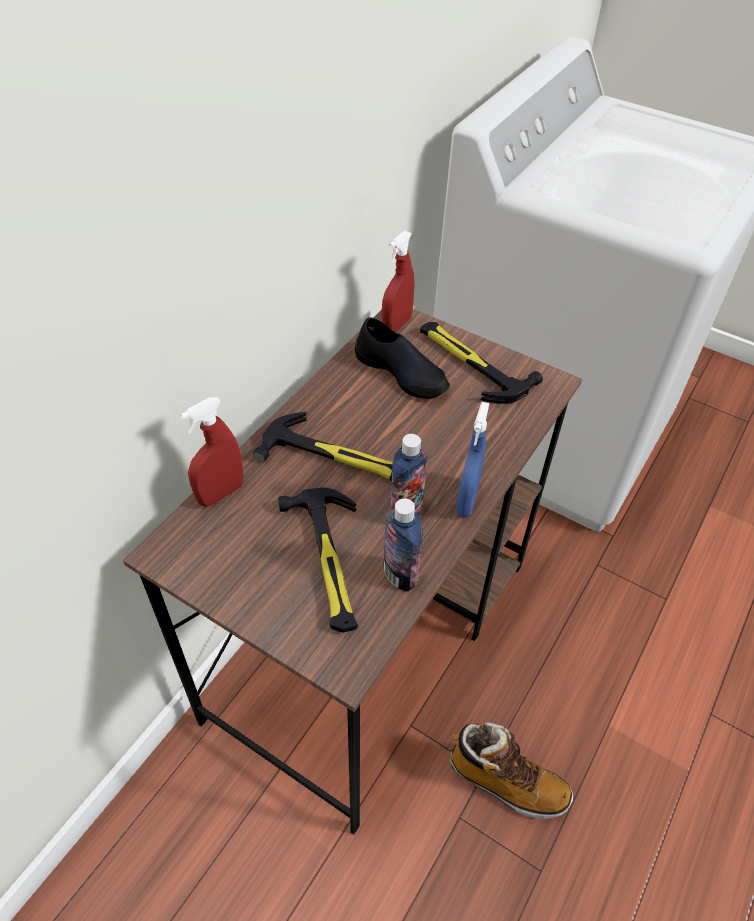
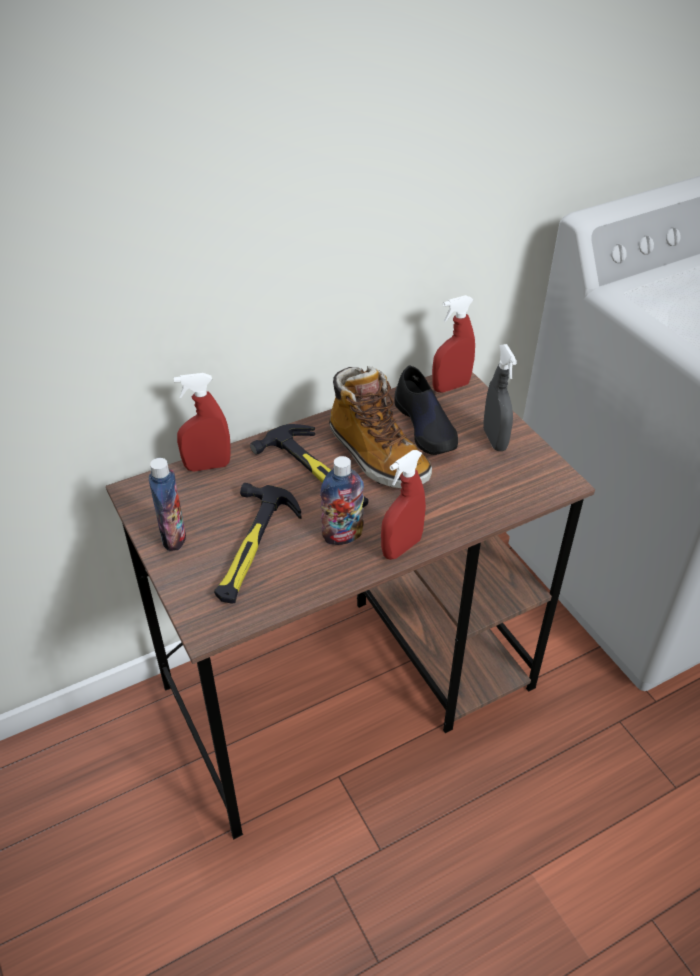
camera: 30 degrees right, 5 degrees down
(400, 575) = (300, 580): bottle -> bottle (173, 537)
(467, 500) = (401, 547): blue spray bottle -> red spray bottle
(471, 363) = (494, 440): hammer -> grey spray bottle
(506, 782) = (395, 869): boot -> boot (376, 456)

